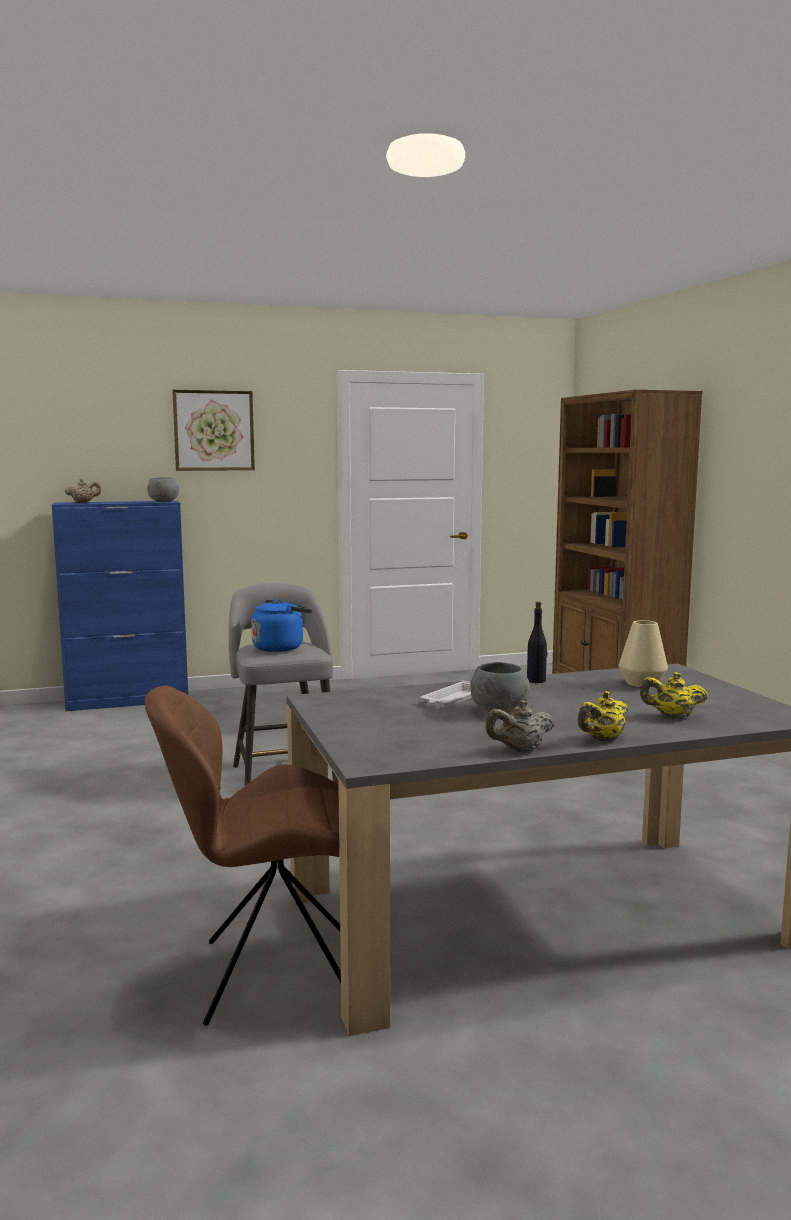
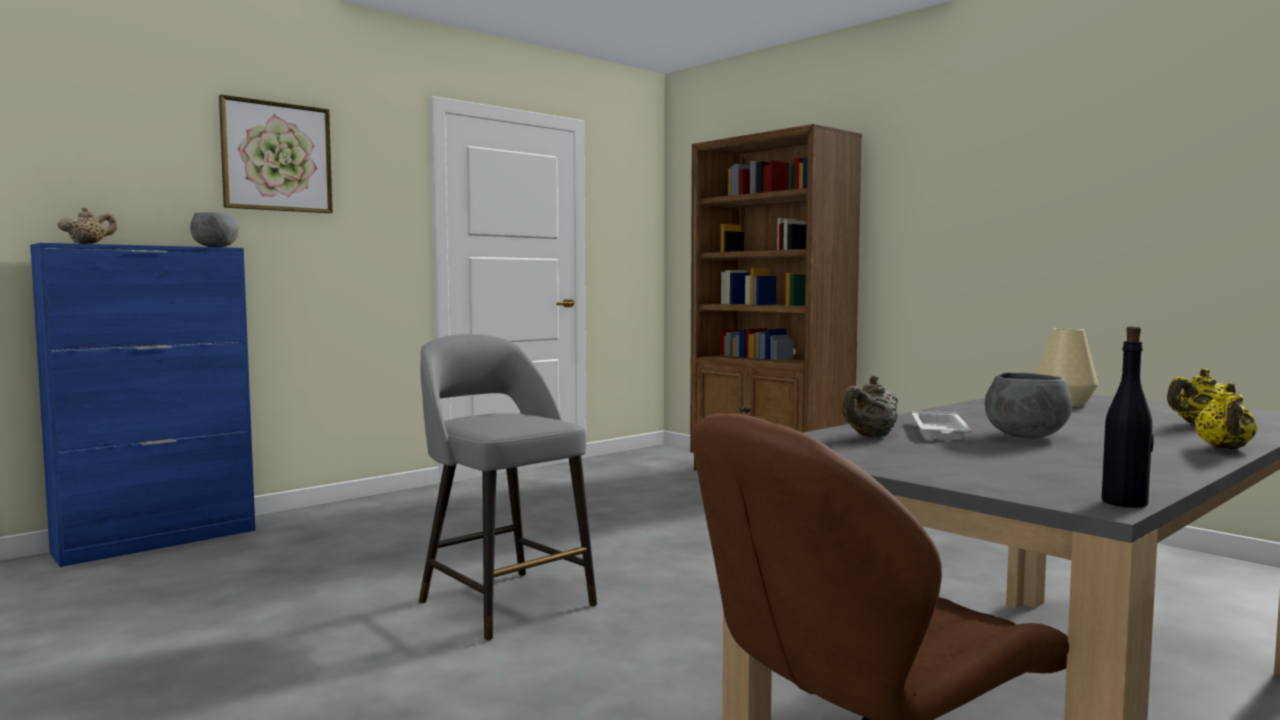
camera: 25 degrees left, 5 degrees down
(280, 647) = (505, 418): blue kettle -> none
(520, 750) = (1193, 468): beige teapot -> beige teapot (870, 436)
(536, 681) = (961, 410): black bottle -> black bottle (1125, 502)

